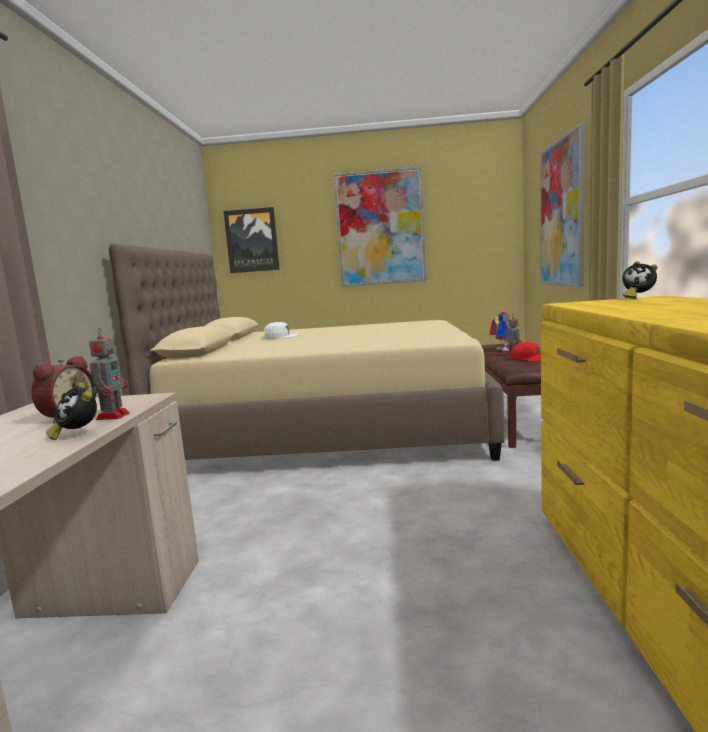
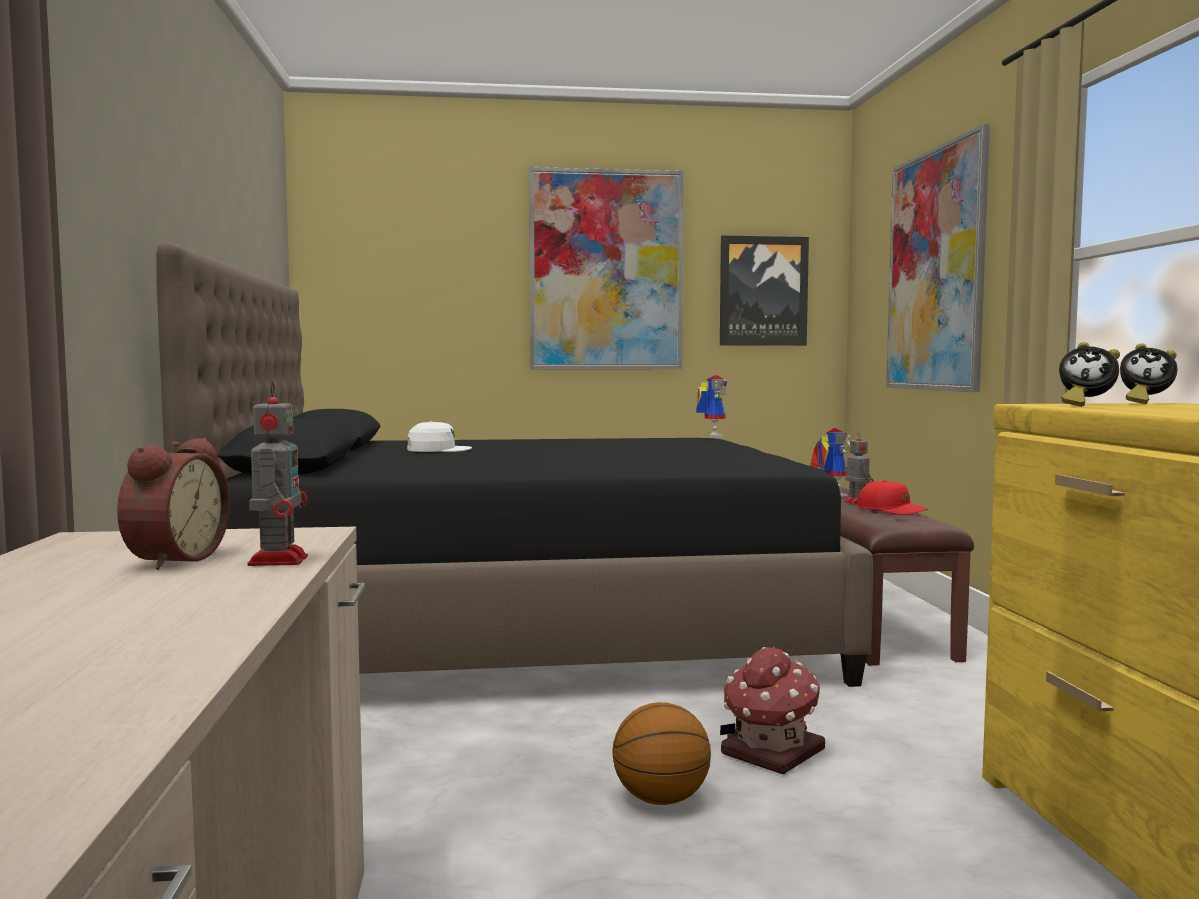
camera: 10 degrees left, 5 degrees down
(76, 434) = (241, 588): alarm clock -> alarm clock (1084, 405)
(252, 240) = (367, 272): picture -> picture (763, 291)
(330, 428) = (525, 628): beige bed -> black bed
(360, 525) = (660, 799): none -> basketball
(431, 499) = (771, 753): none -> toy house
(438, 319) = (711, 437): none -> toy robot

